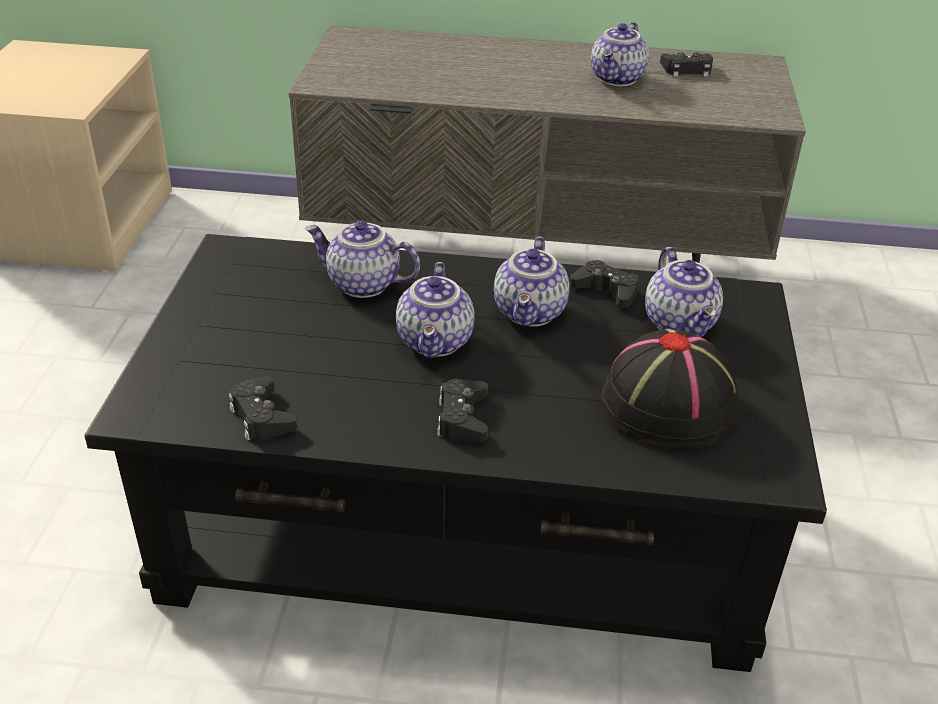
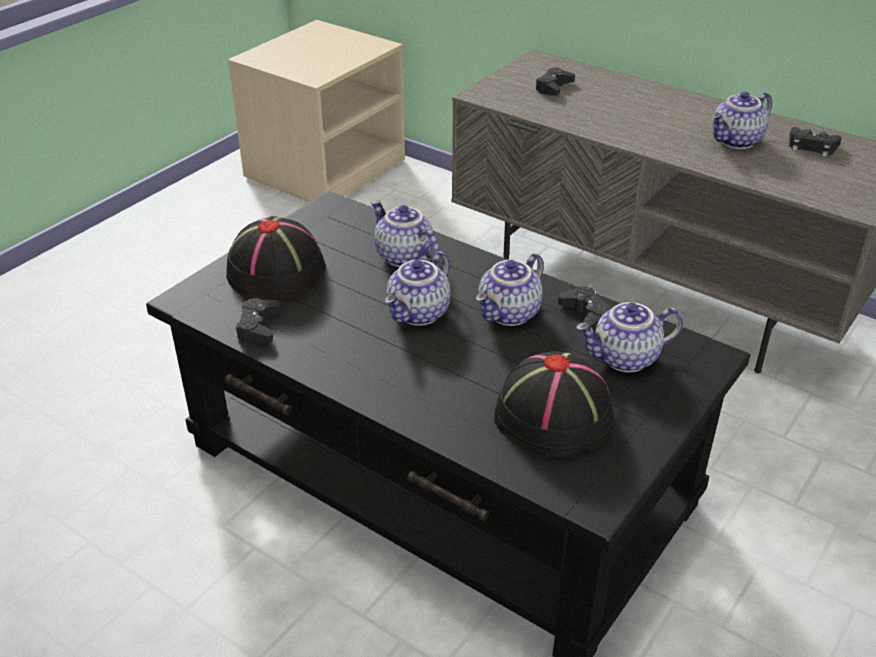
camera: 30 degrees right, 0 degrees up
(227, 344) = (277, 272): none -> black hat
(462, 418) = (389, 373): black game controller -> black game controller (553, 87)
(681, 324) = (625, 359): teapot -> teapot turned 60 degrees clockwise

